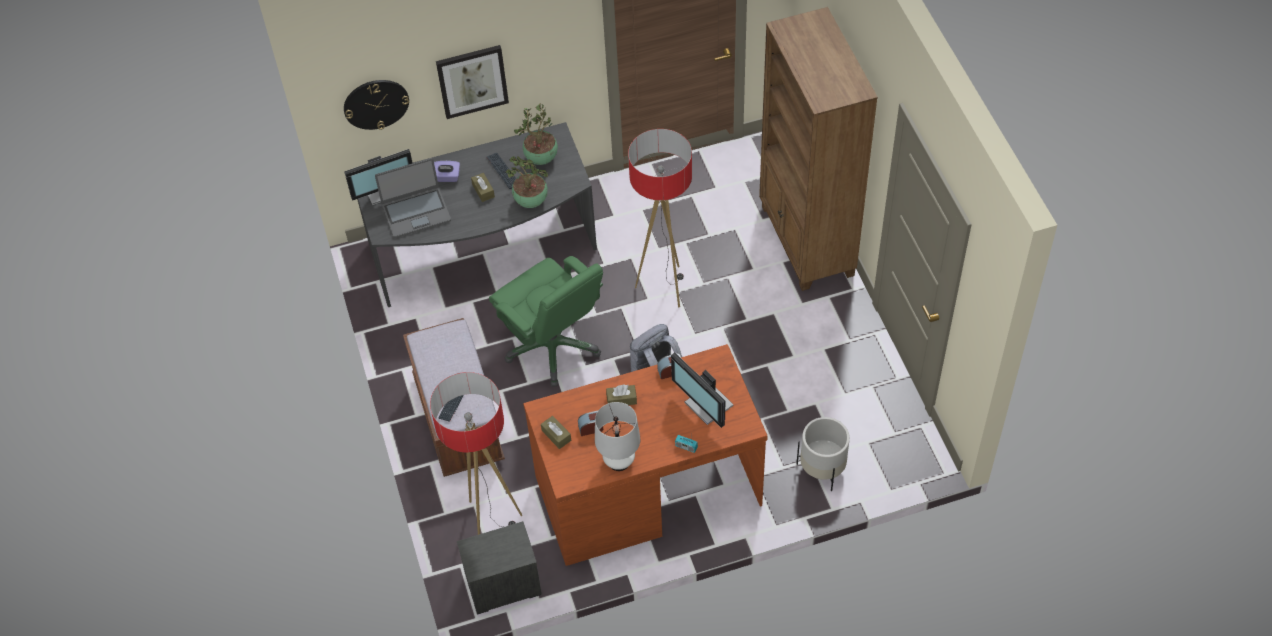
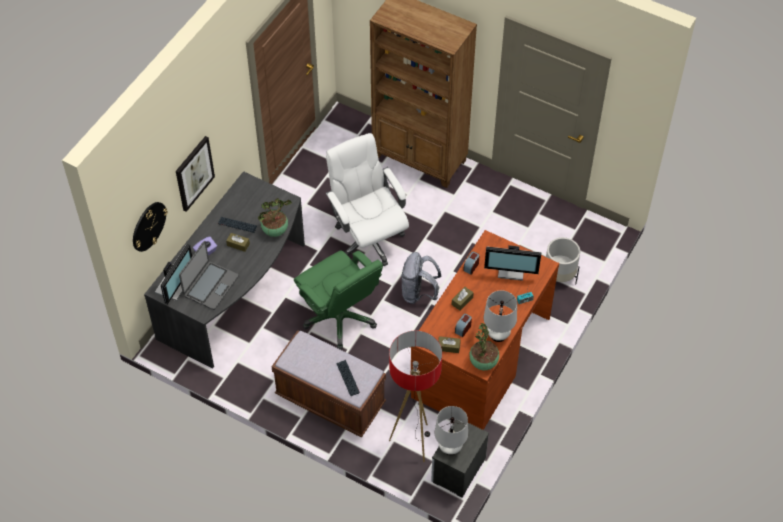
camera: 45 degrees left, 0 degrees up
(483, 546) = (450, 447): none -> white table lamp
(540, 159) = (252, 203): potted plant -> potted plant (483, 364)
(553, 346) = (340, 318): green office chair -> green office chair turned 45 degrees clockwise
(664, 286) = (368, 239): floor lamp -> white office chair

